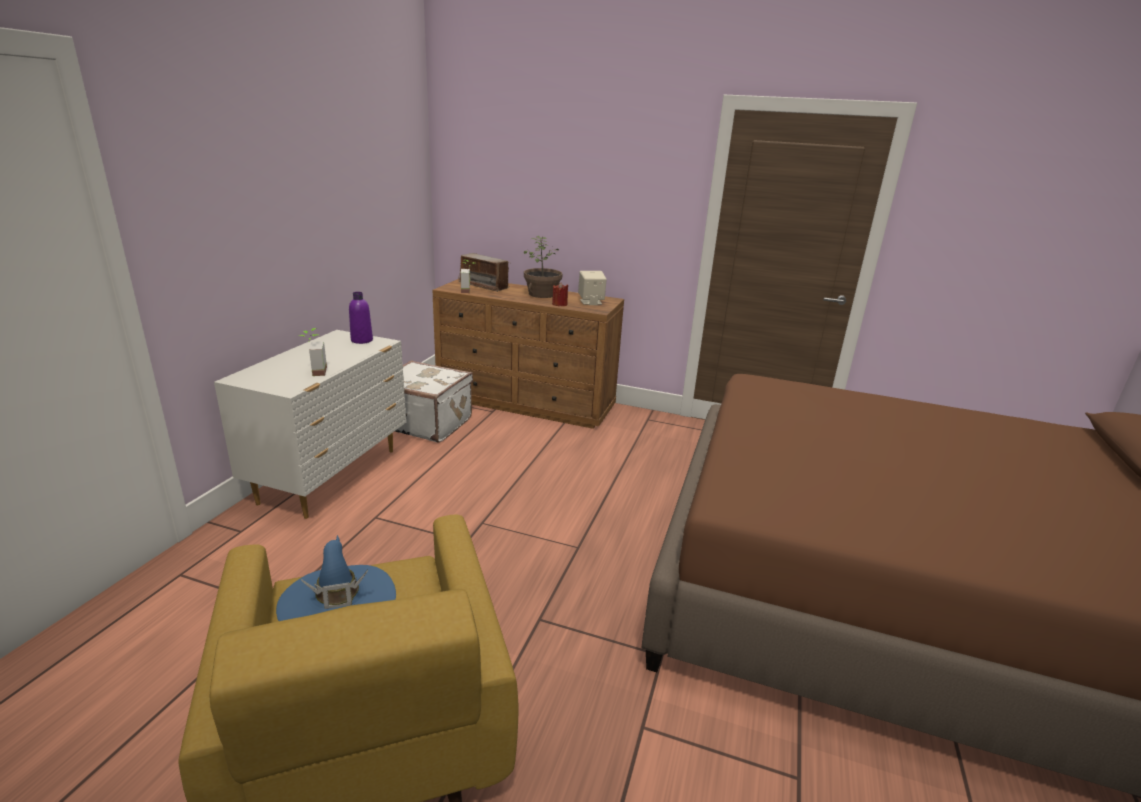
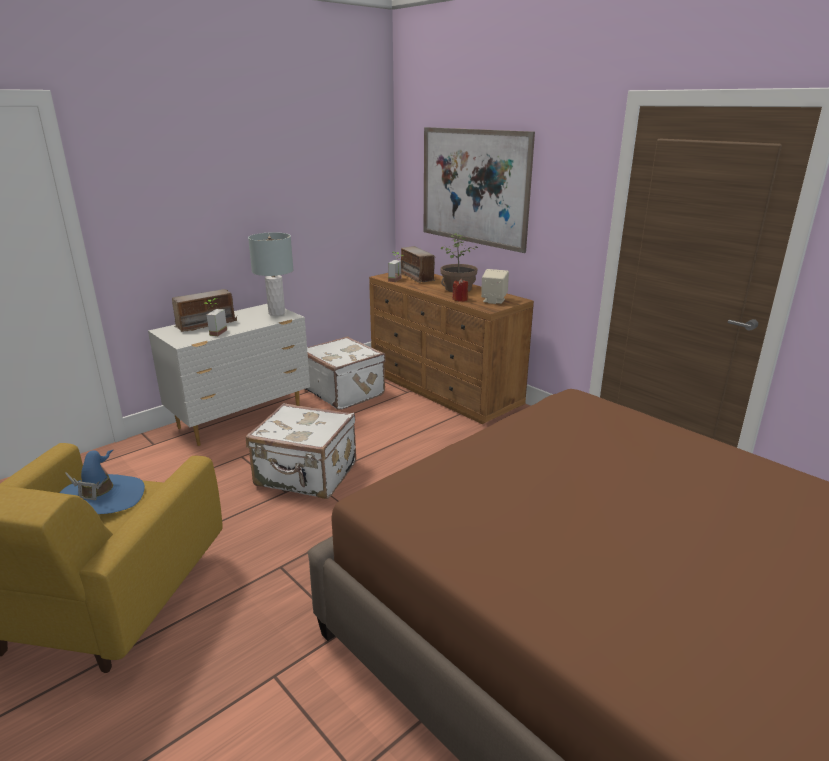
camera: 30 degrees right, 0 degrees up
(288, 364) = (206, 324): none -> radio
(362, 340) = (276, 313): purple bottle -> grey table lamp
(472, 519) = (306, 475): none -> white suitcase
(544, 187) = (473, 187): none -> picture

